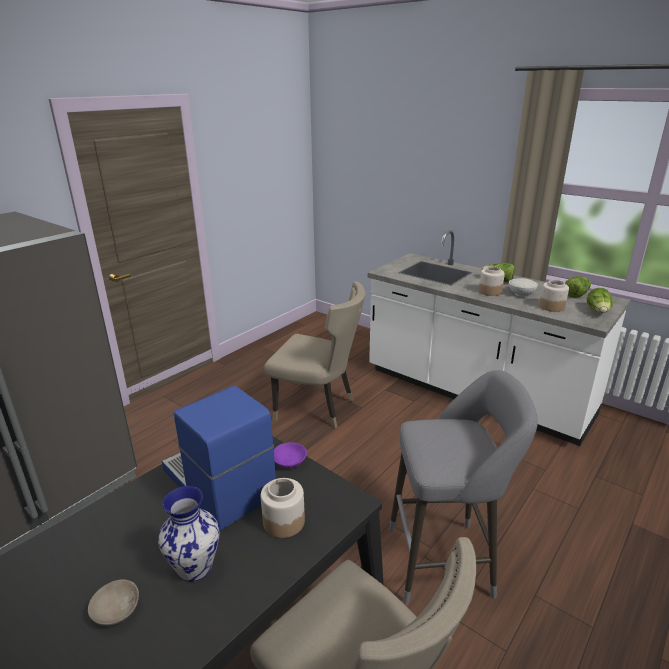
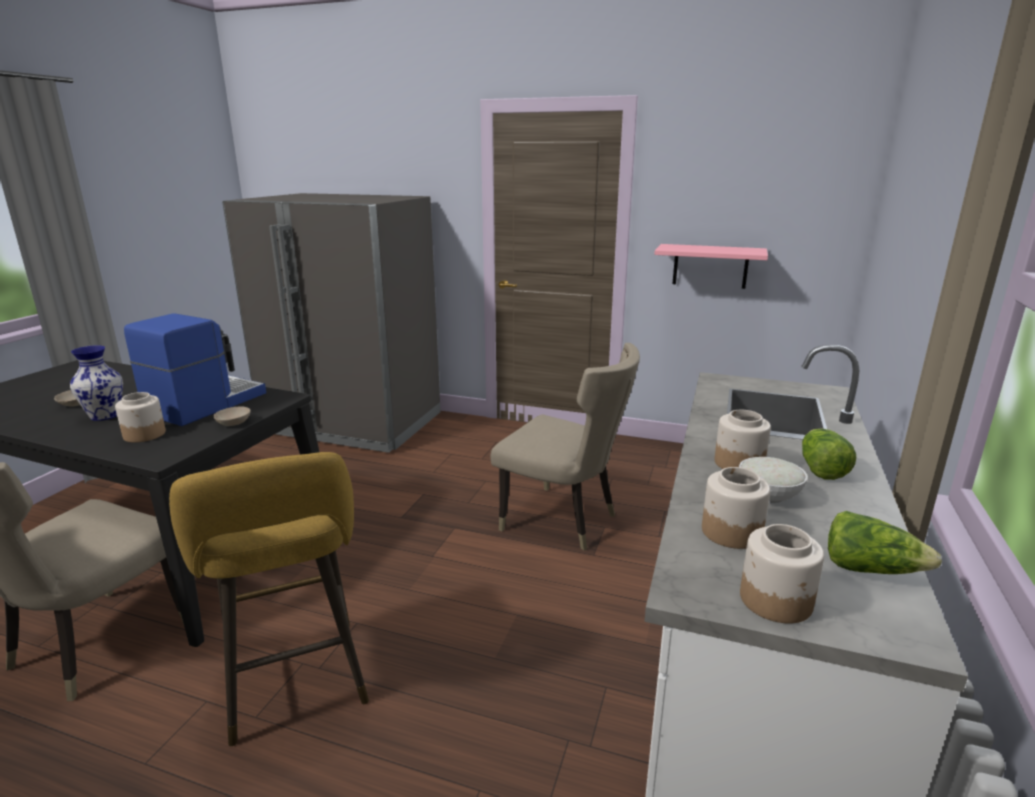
camera: 70 degrees right, 5 degrees down
(251, 214) = (710, 266): none -> pink shelf
(290, 461) = (235, 423): purple bowl -> beige bowl
(318, 408) = (564, 521): beige chair -> beige chair turned 60 degrees counterclockwise
(446, 560) = (296, 686): grey stool -> yellow stool
(598, 311) = (776, 601): lettuce -> jar

